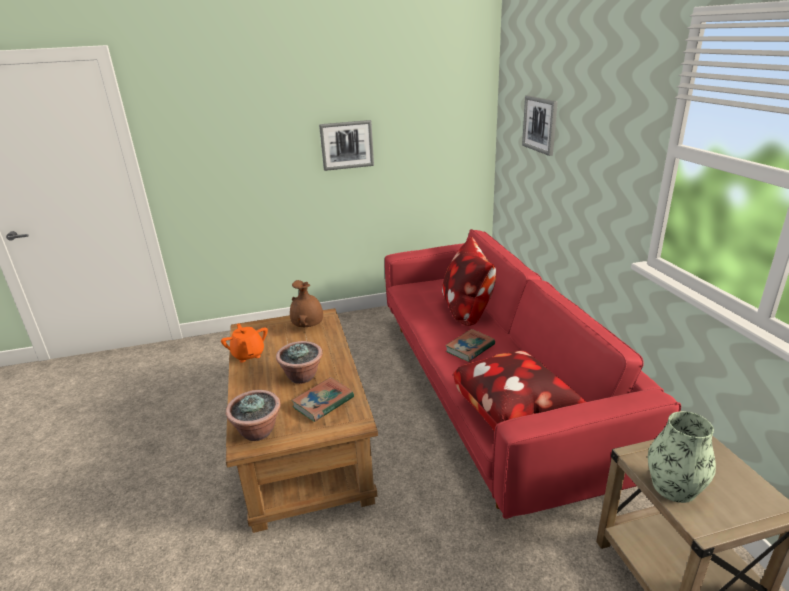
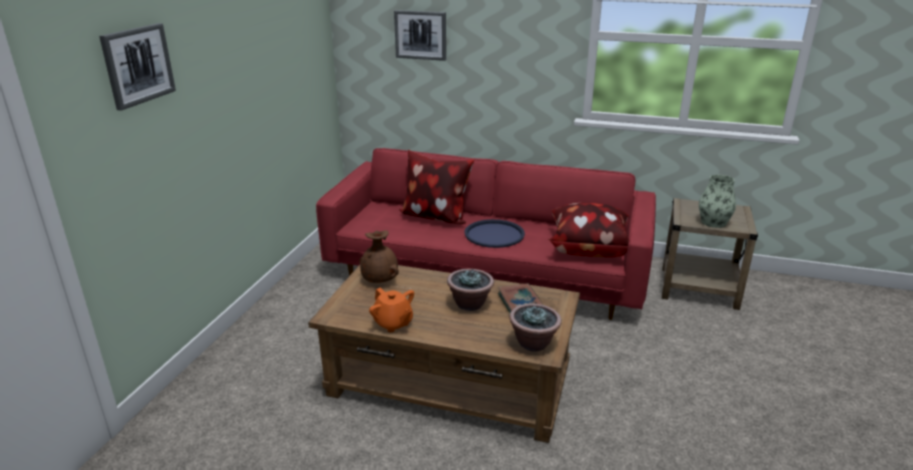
camera: 60 degrees left, 0 degrees up
(248, 354) = (393, 323): orange teapot -> orange teapot turned 135 degrees counterclockwise
(347, 145) = (245, 87): picture -> picture (138, 65)
(470, 348) = (494, 234): book -> blue tray

